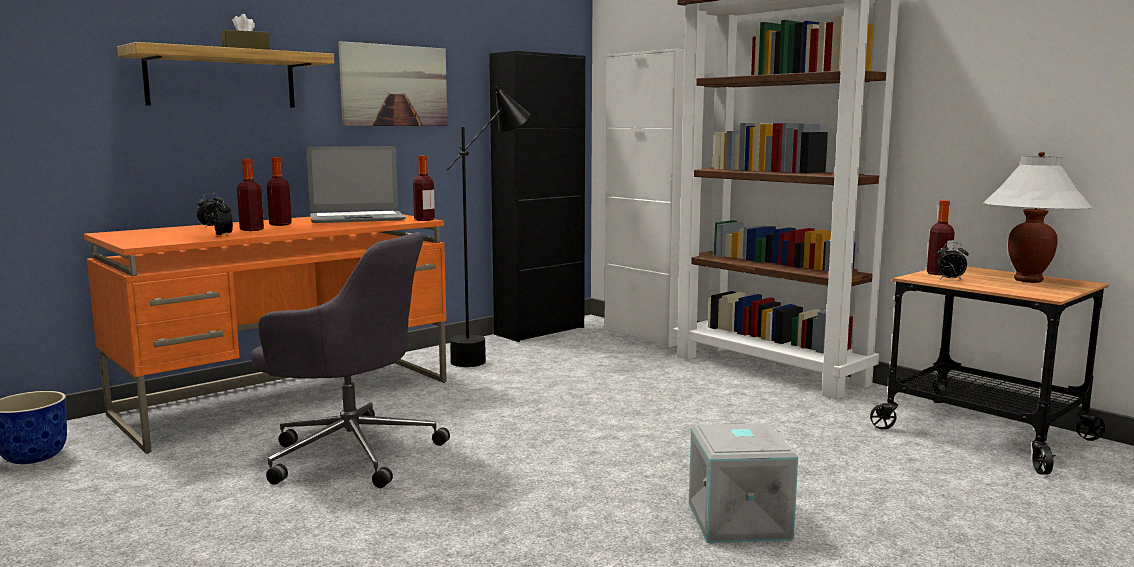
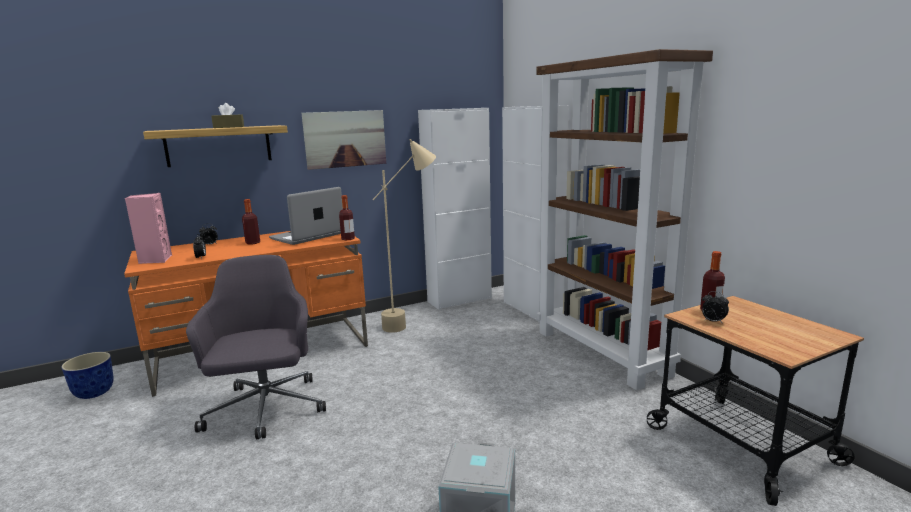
camera: 15 degrees right, 5 degrees up
(149, 238) = (155, 260): none -> pink speaker
(252, 230) = (227, 250): bottle -> none
(350, 452) = (266, 410): grey office chair -> grey office chair turned 135 degrees counterclockwise
(357, 219) = (308, 236): laptop -> laptop turned 135 degrees clockwise
(491, 356) = (412, 323): black floor lamp -> beige floor lamp
(539, 331) = (459, 300): black cabinet -> white cabinet
(1028, 280) = (786, 327): white table lamp -> none

